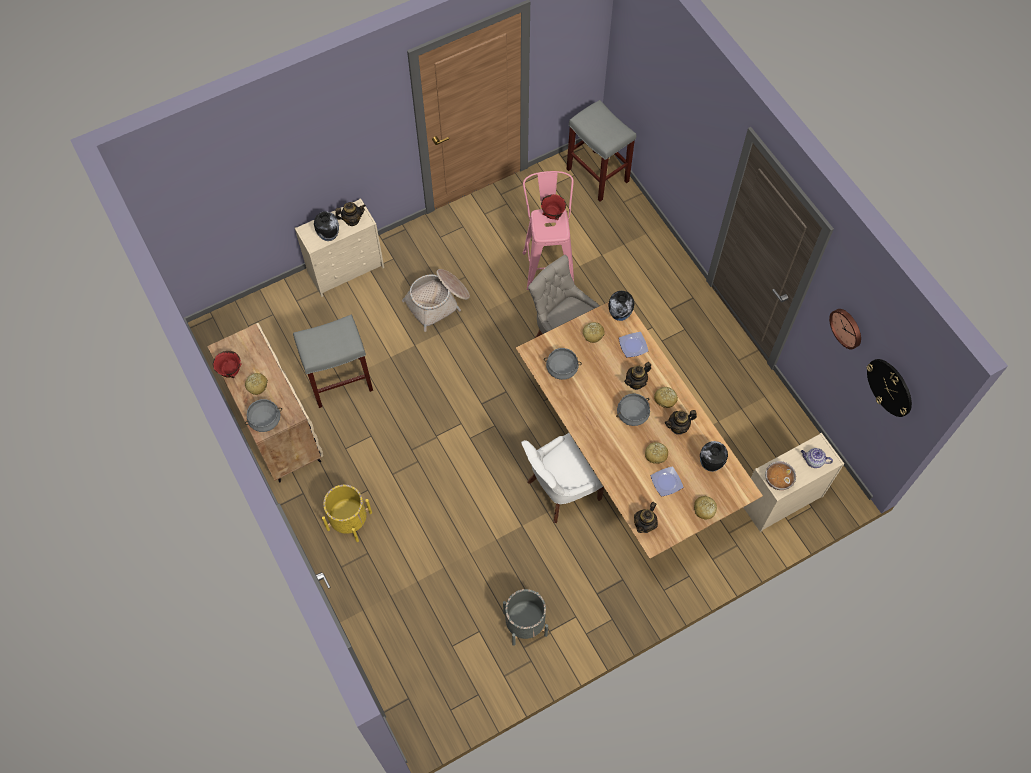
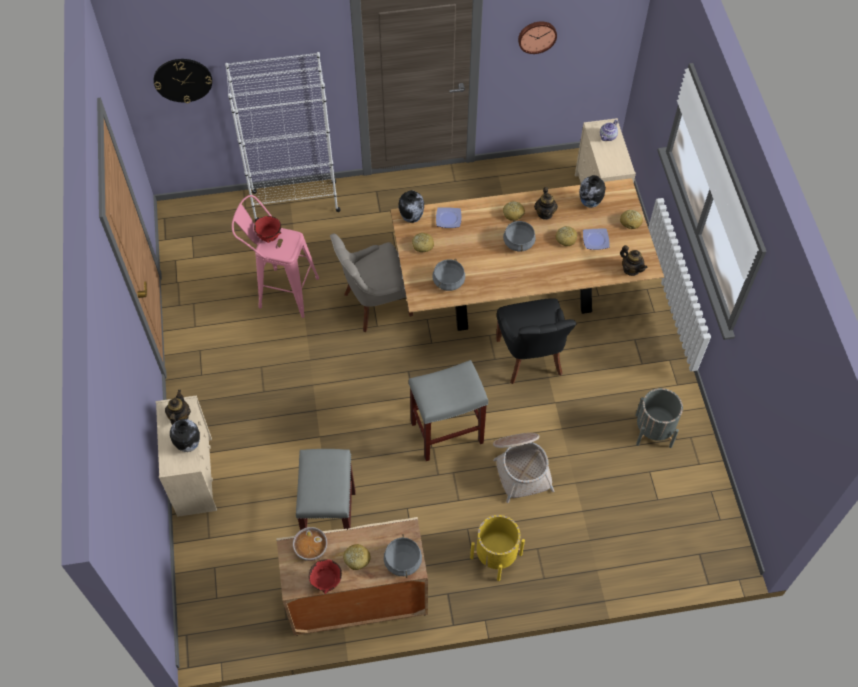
camera: 70 degrees left, 5 degrees down
(438, 302) = (279, 400): basket -> basket (521, 467)
(561, 490) = (530, 358): white chair -> black chair
(598, 175) = (204, 217): grey stool -> grey stool (447, 432)
(636, 382) = (487, 229): teapot -> none
(649, 237) = (295, 201): none -> white bookcase
(777, 479) = (616, 166): bowl -> bowl (311, 549)
(890, 387) = (600, 32): wall clock -> wall clock (183, 80)

